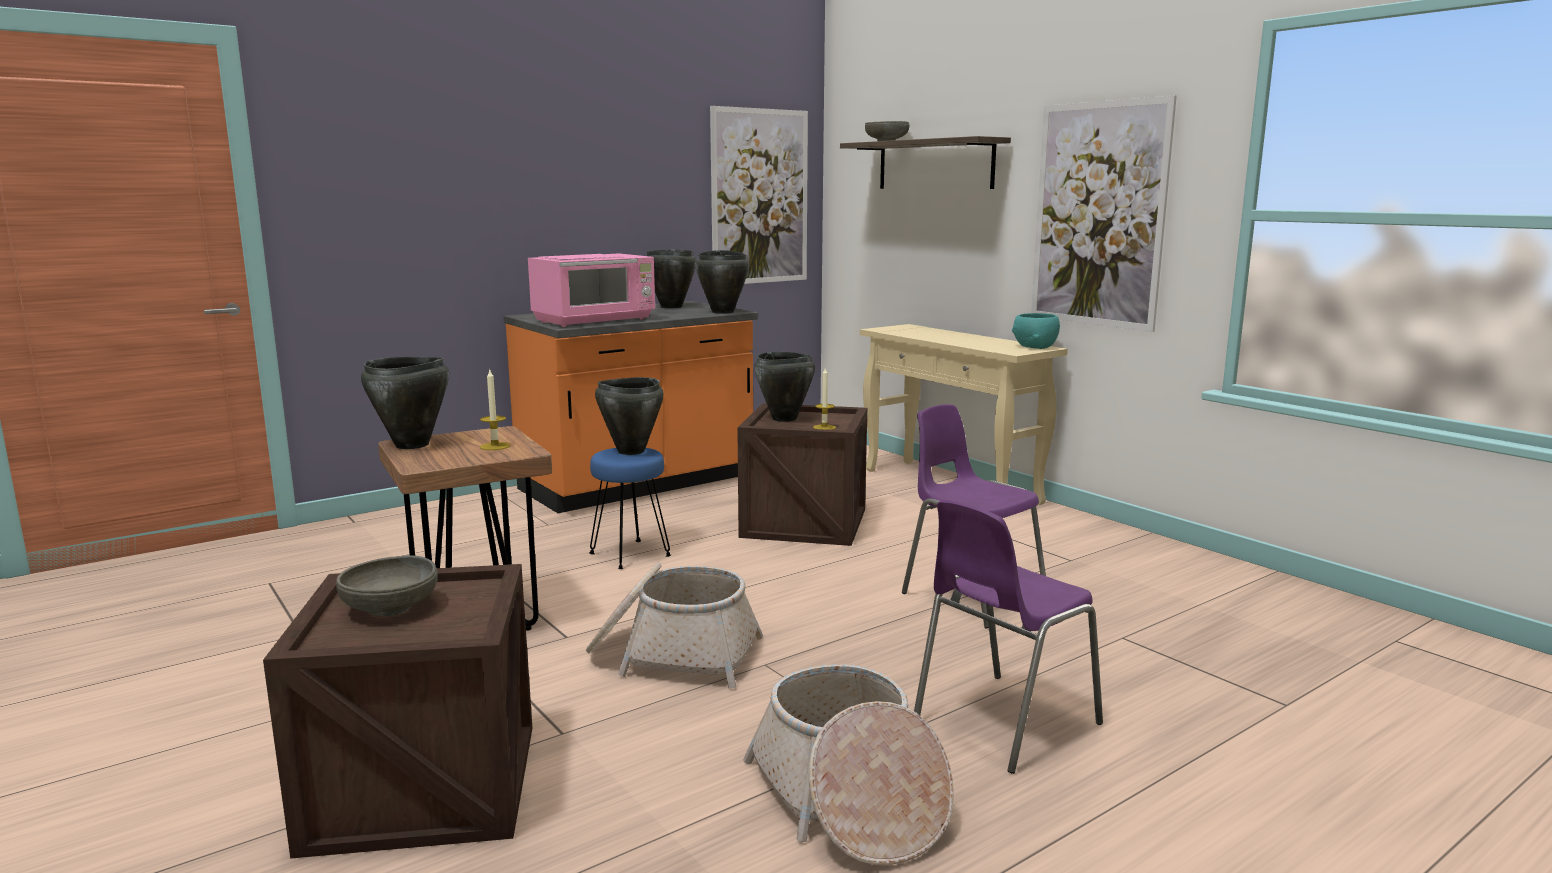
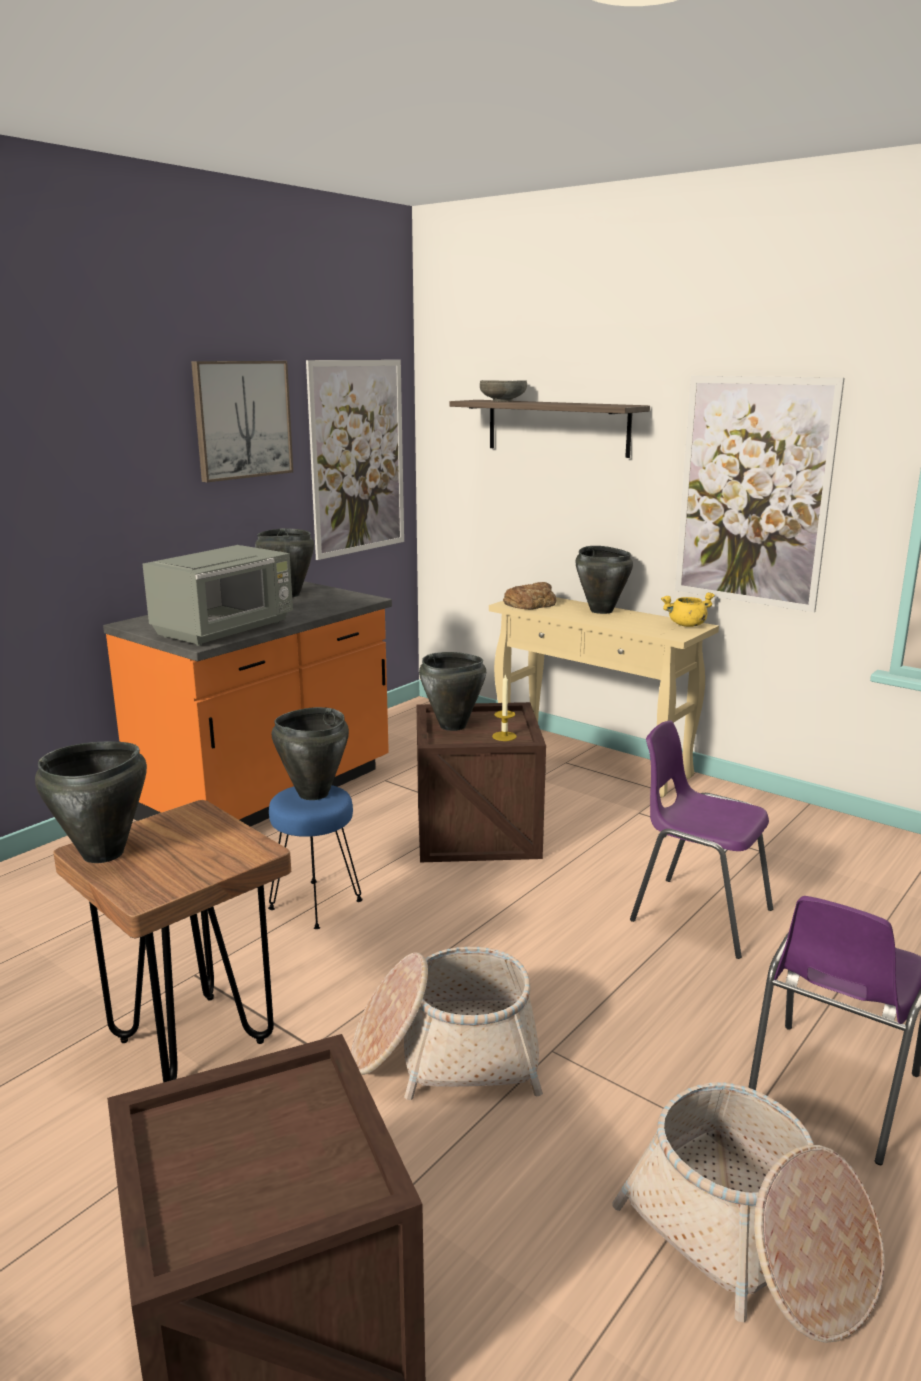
camera: 15 degrees left, 5 degrees up
(391, 608) = (225, 1147): grey bowl -> none
(495, 446) = (210, 843): candle -> none
(595, 320) = (226, 629): pink microwave -> grey microwave
(645, 153) = (242, 419): none -> picture
(723, 312) = (354, 601): black cooking pot -> black cooking pot (601, 610)
(900, 329) = (530, 603): none -> bread
(1034, 347) = (686, 625): turquoise bowl -> yellow cooking pot

